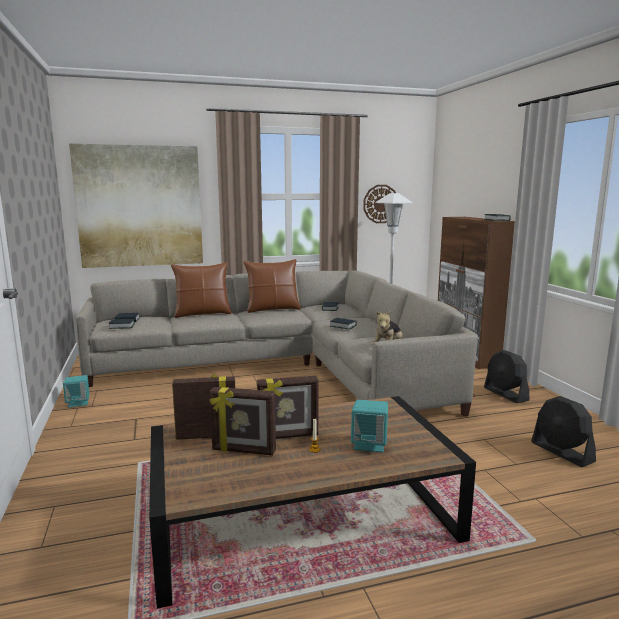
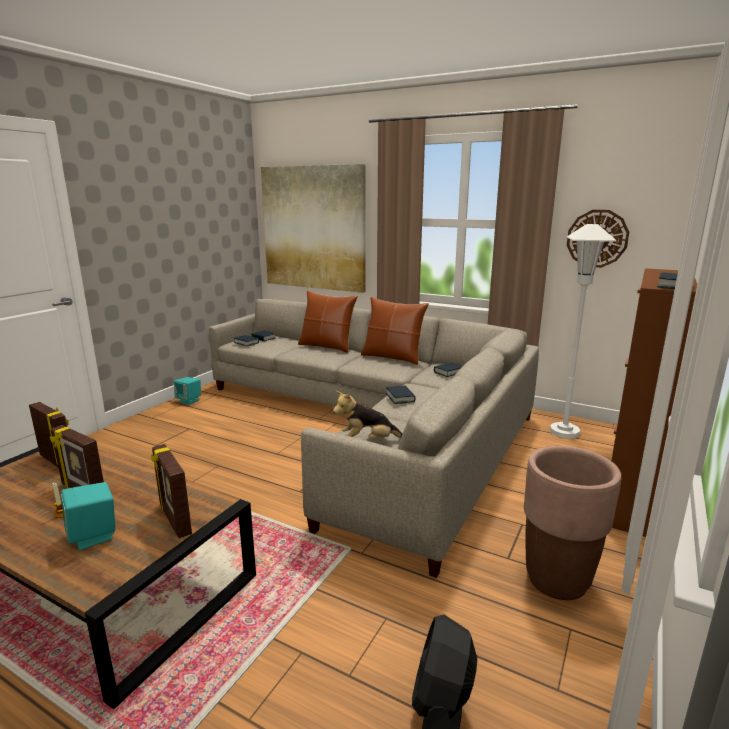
camera: 45 degrees right, 5 degrees up
(243, 451) = (36, 487): picture frame -> picture frame (174, 520)
(505, 394) = (557, 580): black fan -> brown planter

